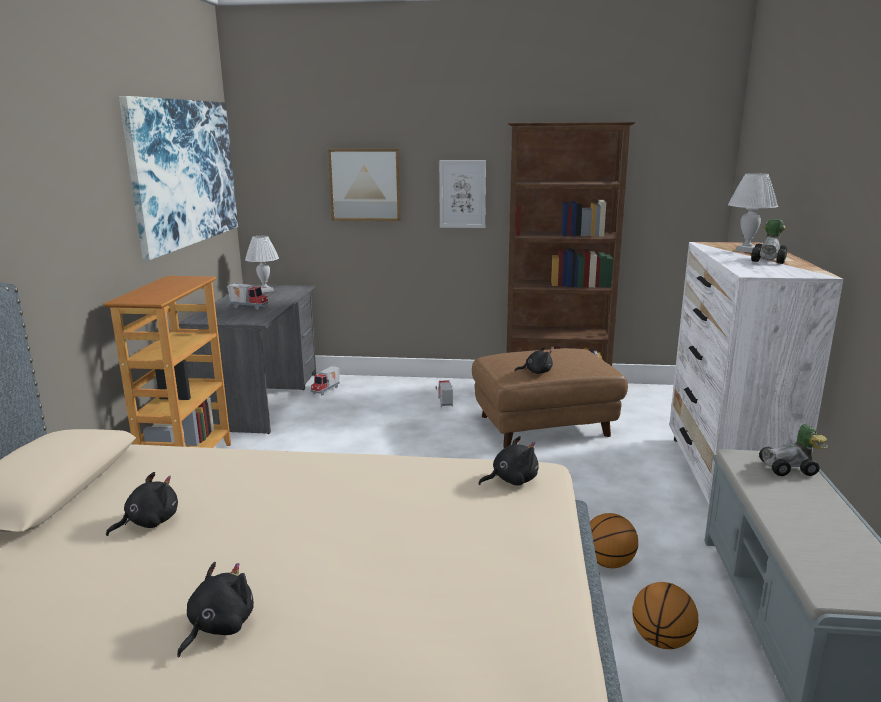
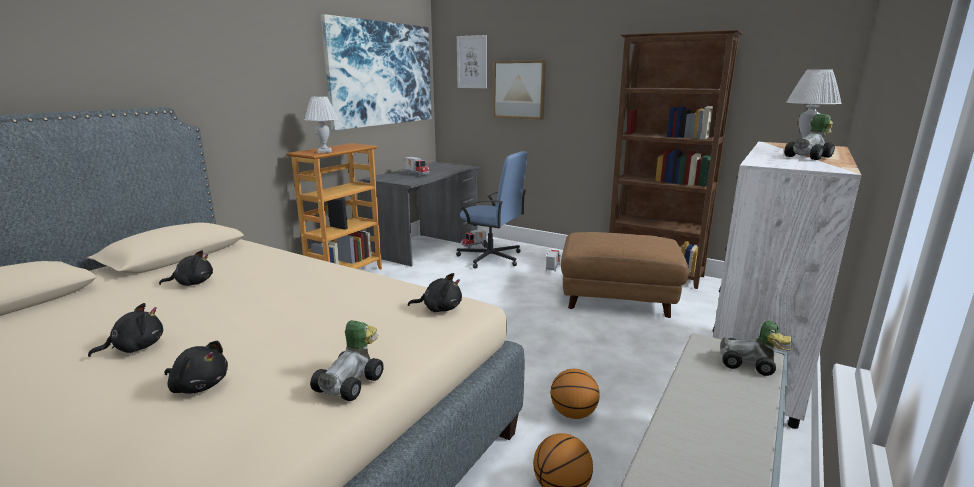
camera: 25 degrees right, 0 degrees up
(265, 290) = (442, 166): white table lamp -> white table lamp (324, 151)
(362, 403) = (491, 258): none -> blue office chair
(462, 194) = (592, 99): picture -> picture (472, 62)
(536, 372) = (603, 248): black plush toy -> black plush toy (199, 385)
(541, 585) = (353, 382): none -> toy car

